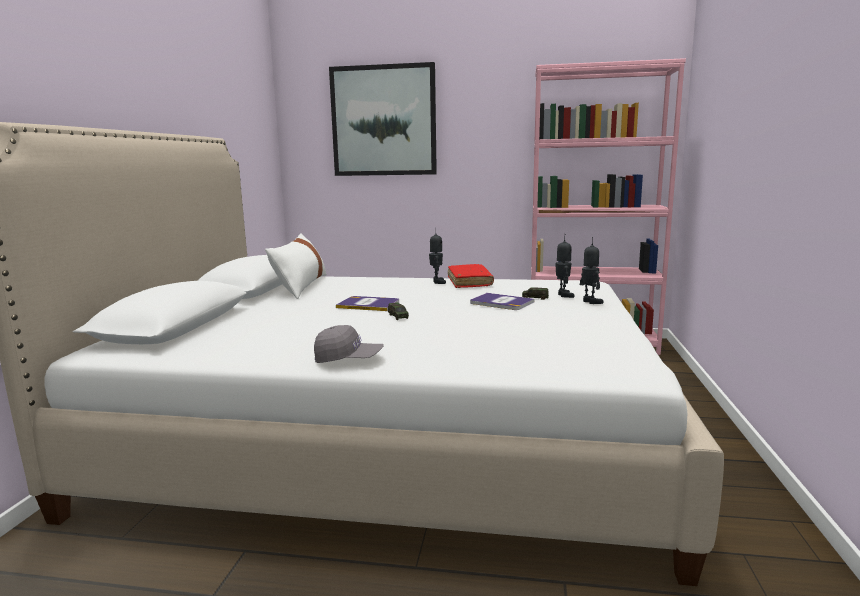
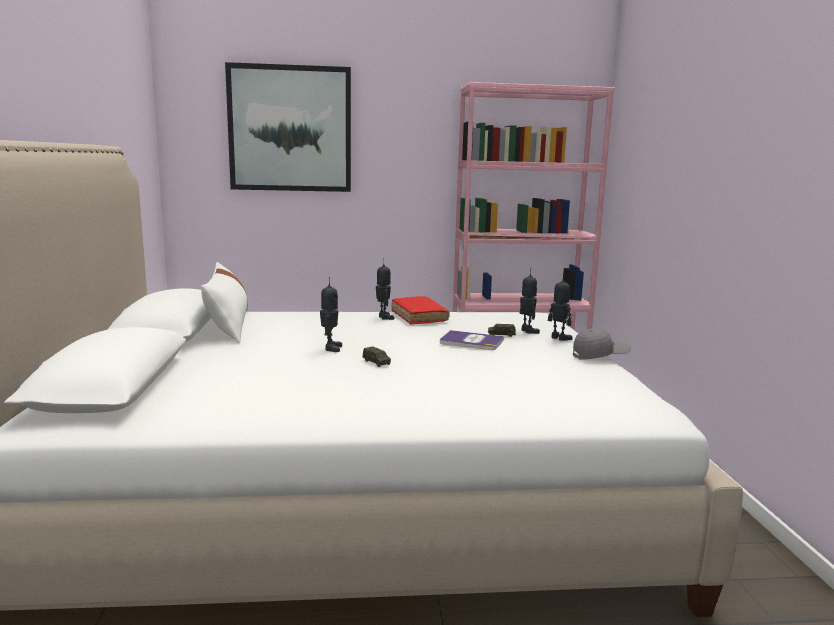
camera: 15 degrees left, 0 degrees up
(348, 359) = (364, 418): grey cap -> grey cap (600, 356)
(368, 305) = (330, 348): book -> toy robot

